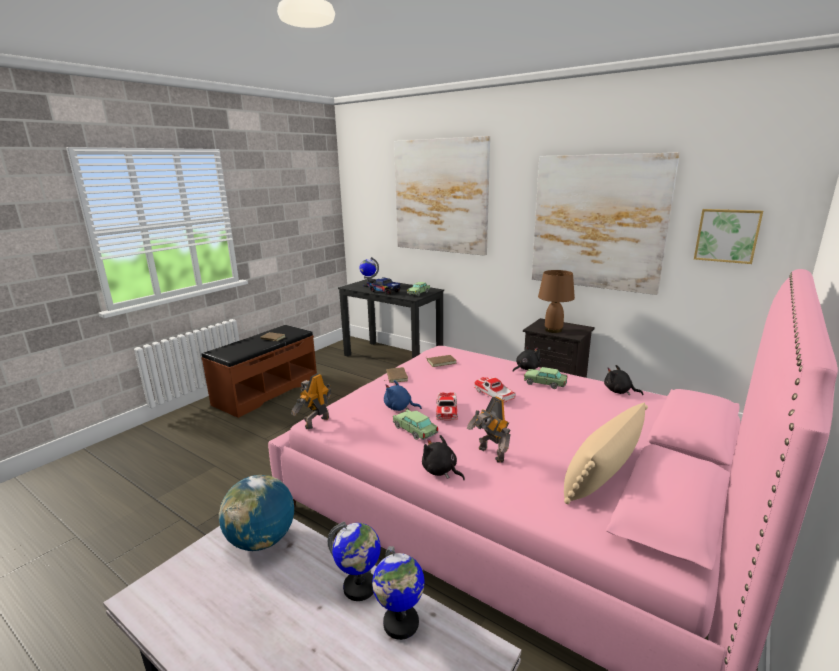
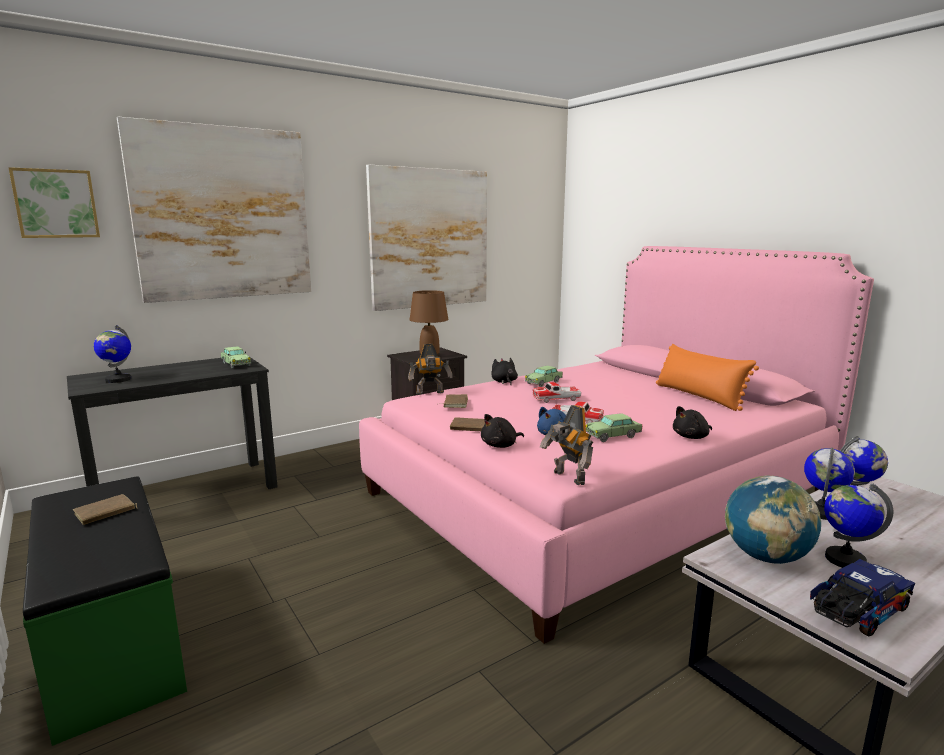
camera: 70 degrees left, 5 degrees down
(262, 591) = (844, 559): none -> globe
(266, 391) = (110, 642): brown bench -> green bench
(383, 291) = (178, 376): toy truck -> toy truck (856, 612)
(490, 455) = (668, 418): toy robot -> toy robot (430, 393)
(602, 473) = (699, 396): beige pillow -> orange pillow
(619, 391) = (575, 370): black plush toy -> black plush toy (501, 445)
(727, 235) = (519, 242): picture -> picture (56, 204)

